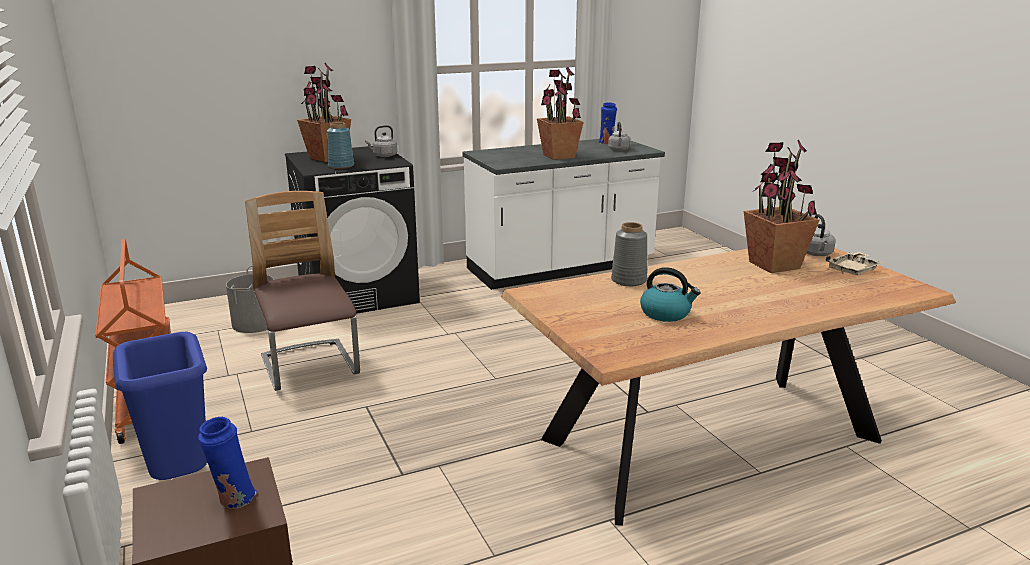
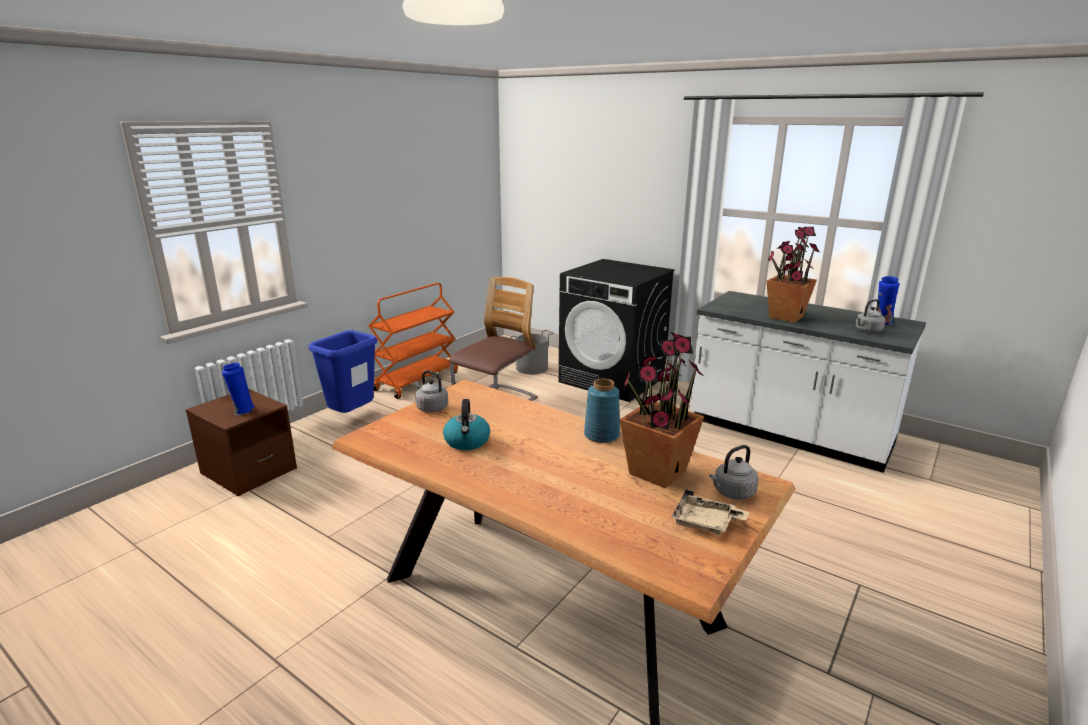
camera: 60 degrees right, 0 degrees up
(327, 158) = (609, 267): potted plant -> none
(341, 166) = (596, 274): blue vase -> blue vase (602, 435)
(384, 156) = (642, 275): grey kettle -> grey kettle (431, 408)
(628, 280) = (529, 414): grey vase -> none

